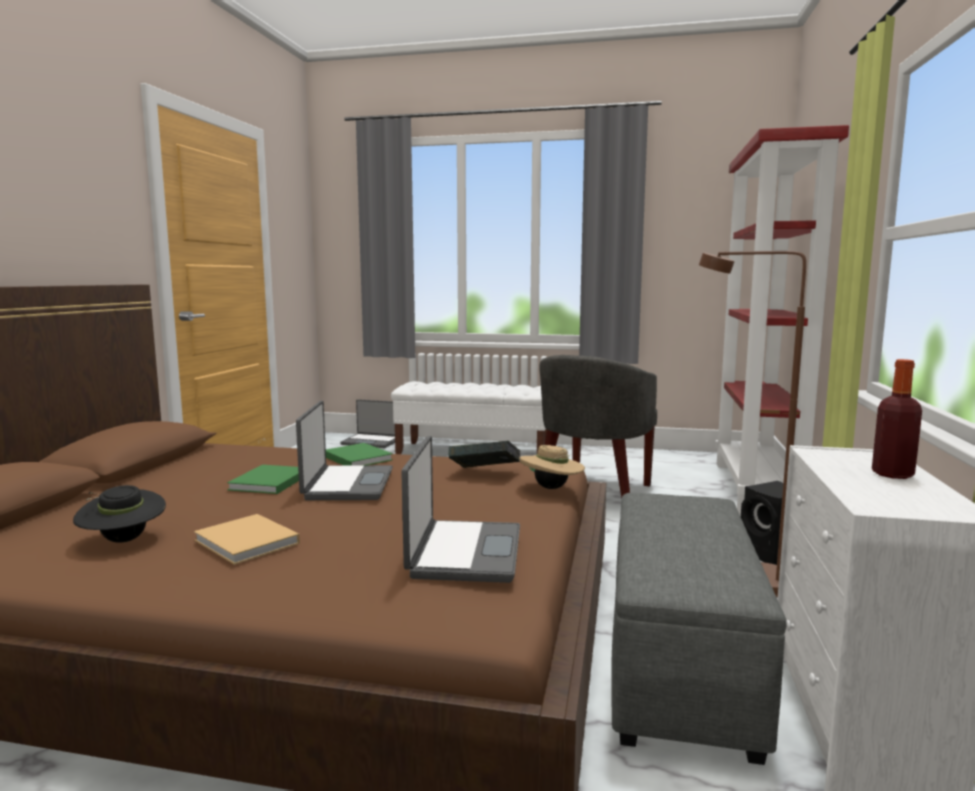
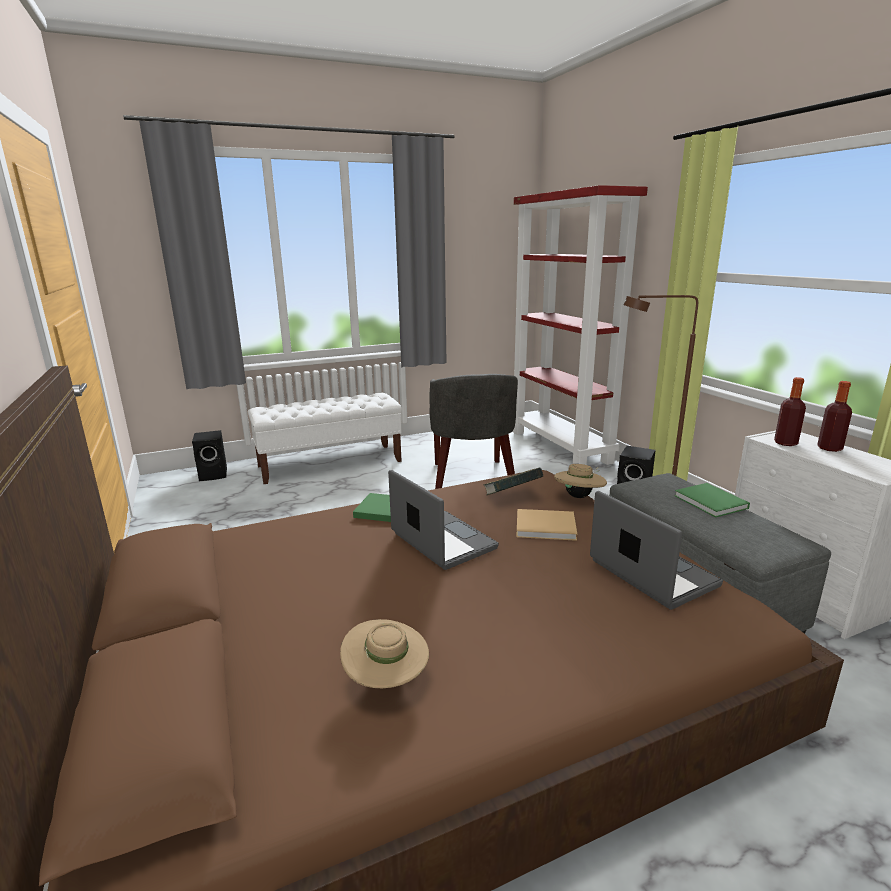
camera: 35 degrees left, 10 degrees up
(123, 540) = (386, 679): black hat -> beige hat
(248, 543) = (500, 631): beige book -> beige book (547, 527)
(268, 483) = (370, 563): green book -> green book (712, 502)
(371, 442) = (214, 474): laptop -> black speaker
(833, 459) = (785, 443): none -> bottle

